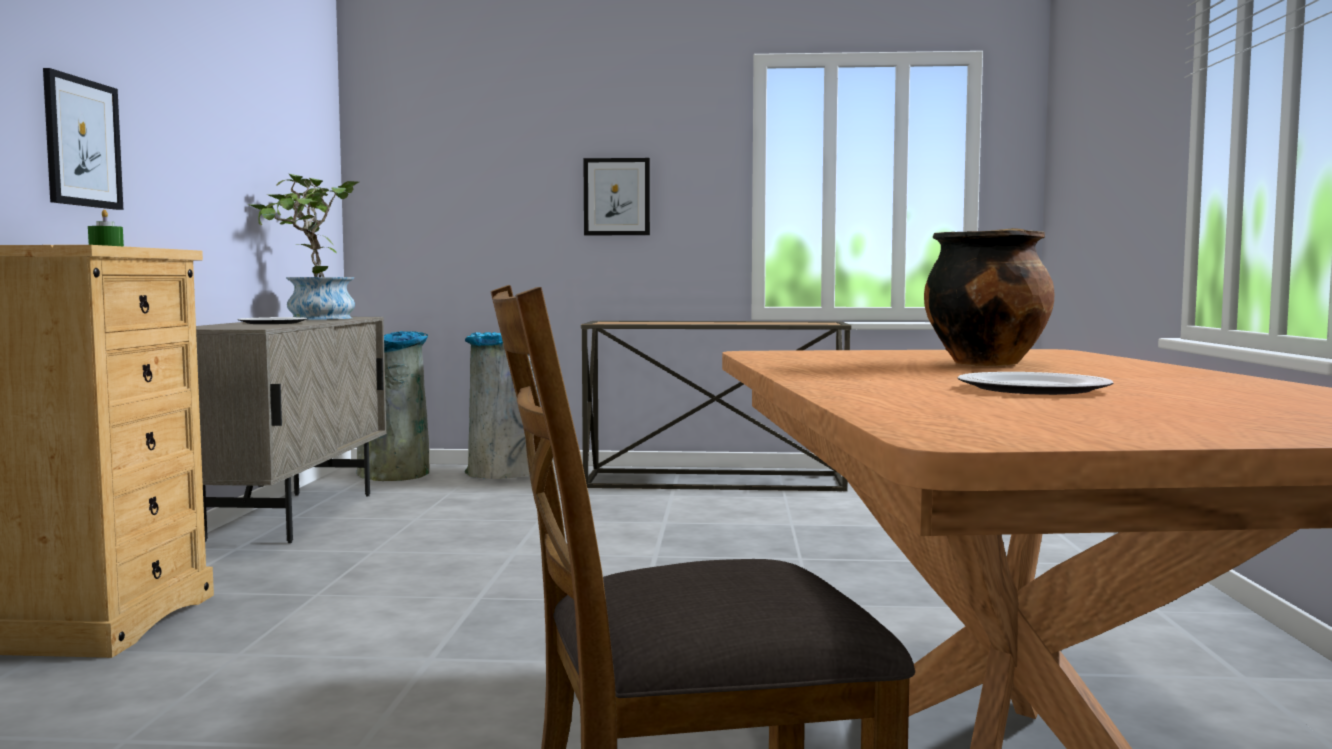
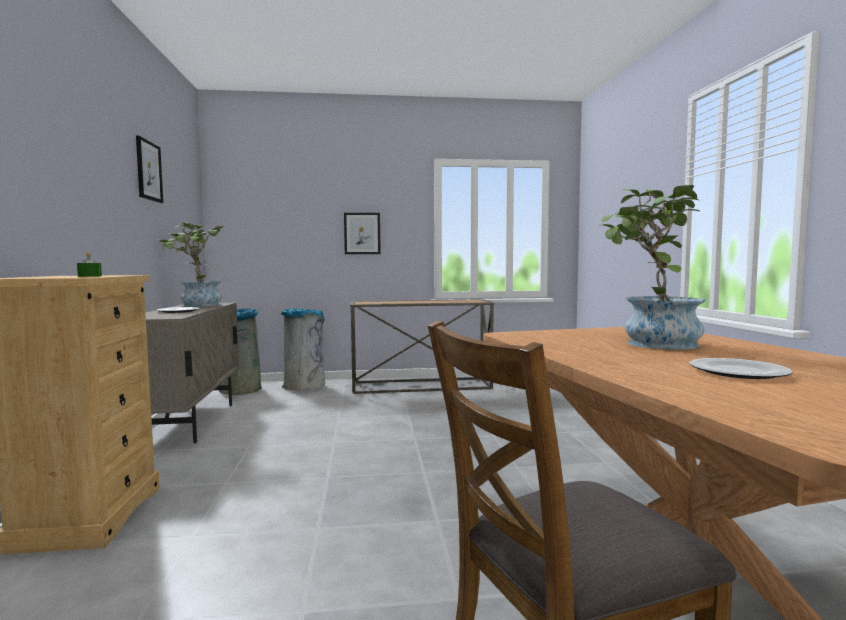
camera: 10 degrees left, 0 degrees up
(82, 143) = (62, 206): picture -> picture (148, 171)
(986, 363) = (650, 342): cooking pot -> potted plant

